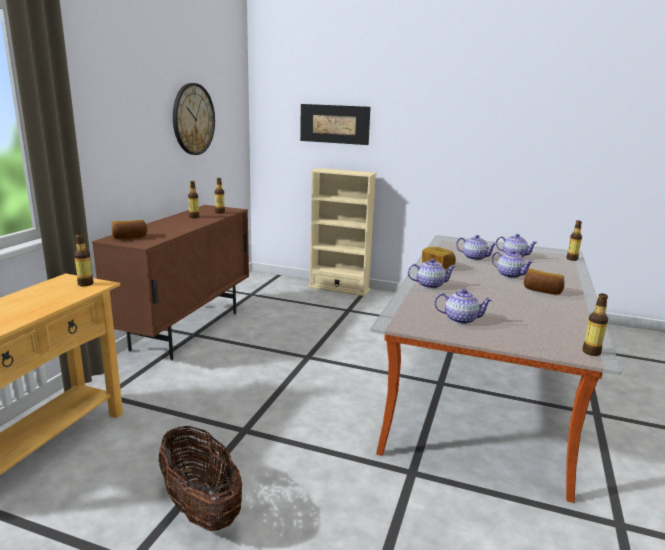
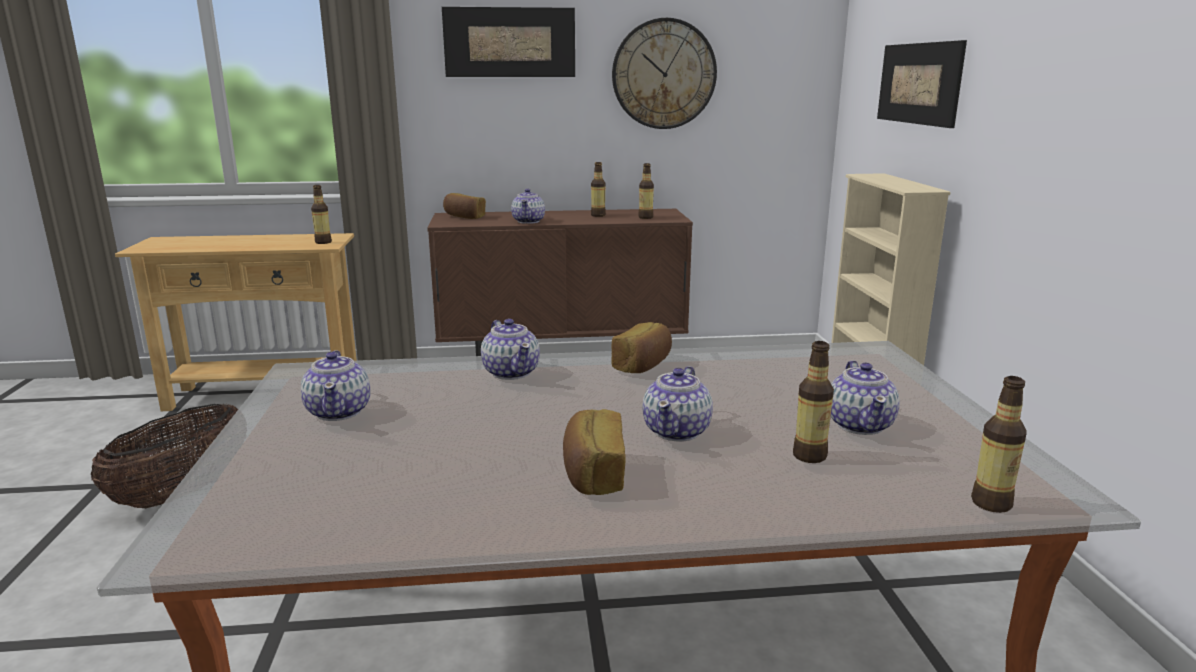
camera: 65 degrees right, 0 degrees up
(123, 99) = (509, 42): none -> picture
(474, 257) = (764, 387): teapot -> teapot (529, 221)
(591, 352) = (198, 546): bottle -> bottle (809, 456)

